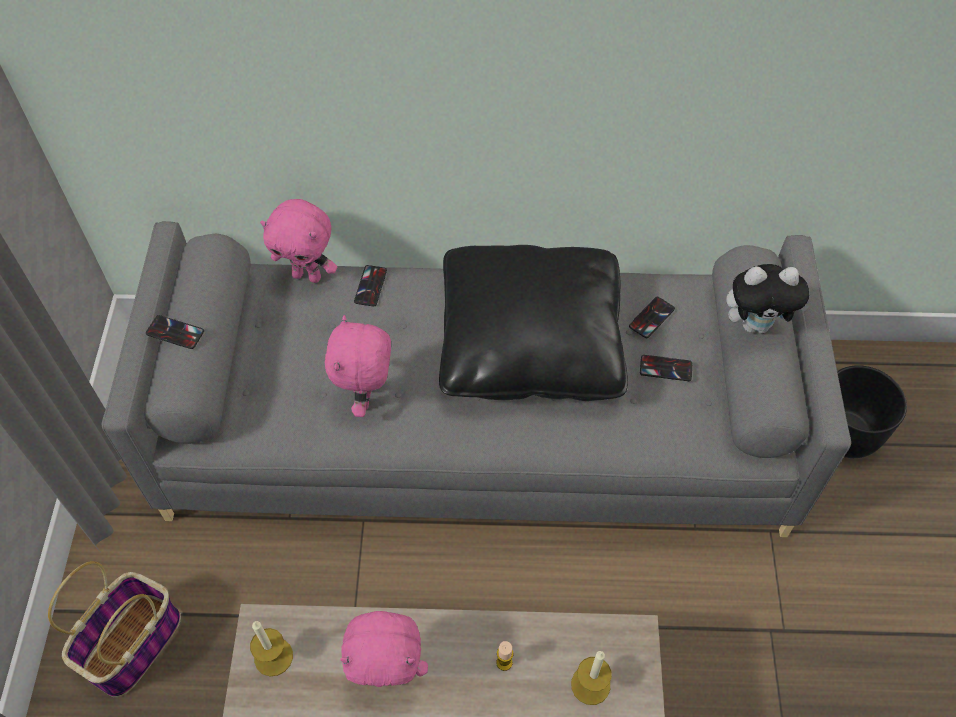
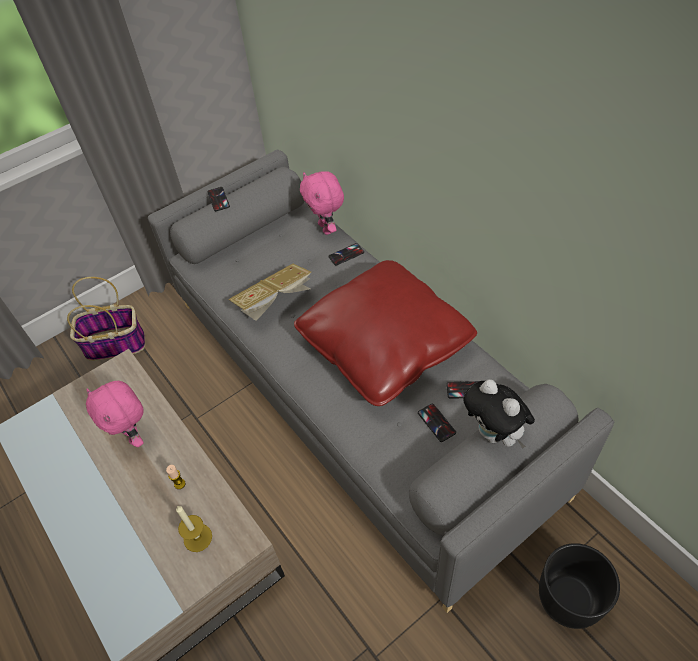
camera: 55 degrees right, 5 degrees down
(273, 656) = (109, 381): candle -> none
(366, 397) = (274, 303): pink plush toy -> book
(530, 342) = (384, 345): black pillow -> red pillow

